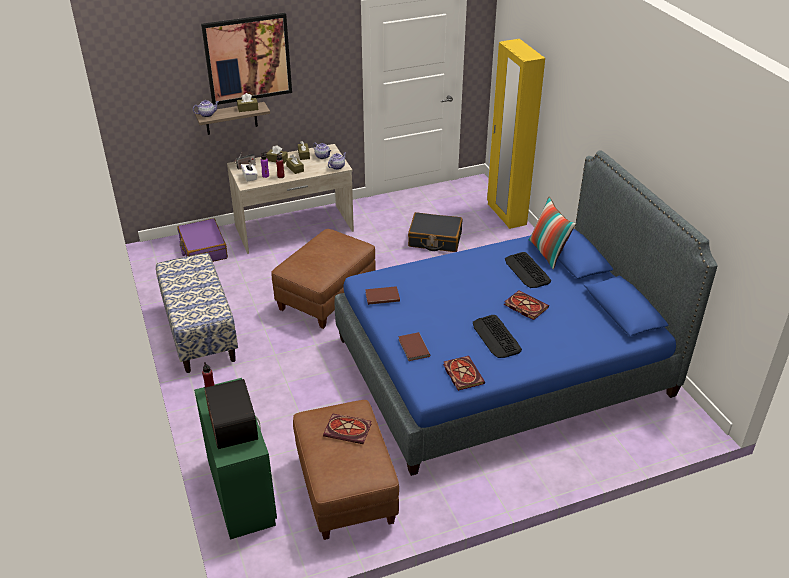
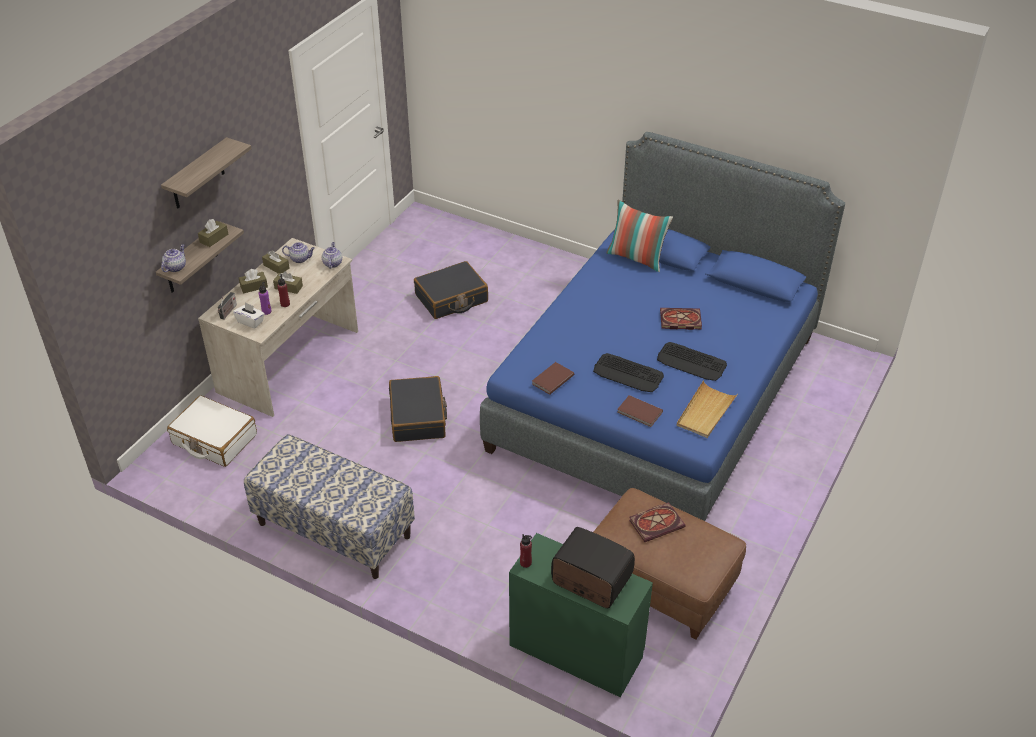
camera: 40 degrees left, 5 degrees up
(203, 249) = (214, 439): purple suitcase -> white suitcase
(248, 58) = (197, 175): picture -> shelf
(326, 297) = (418, 417): brown ottoman -> black suitcase
(462, 374) = (705, 412): book -> beige tray
(506, 214) = (488, 237): yellow wardrobe -> none
(527, 271) = (640, 285): keyboard -> keyboard (628, 374)

